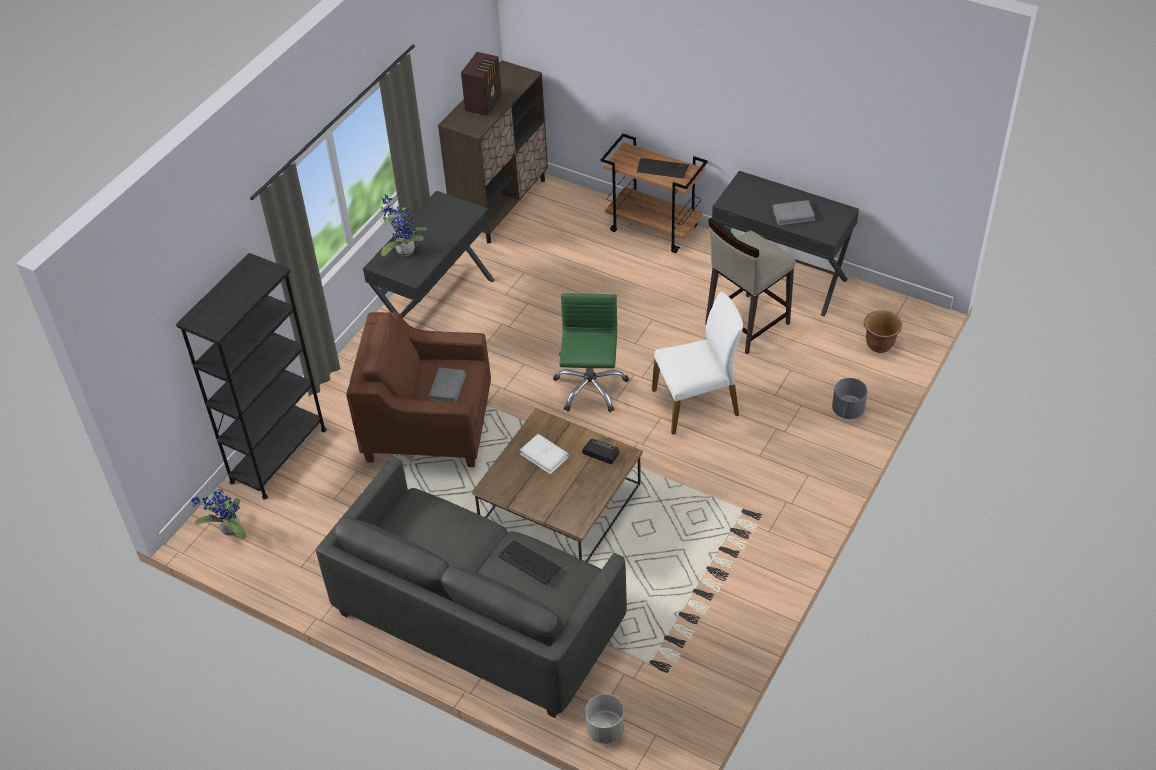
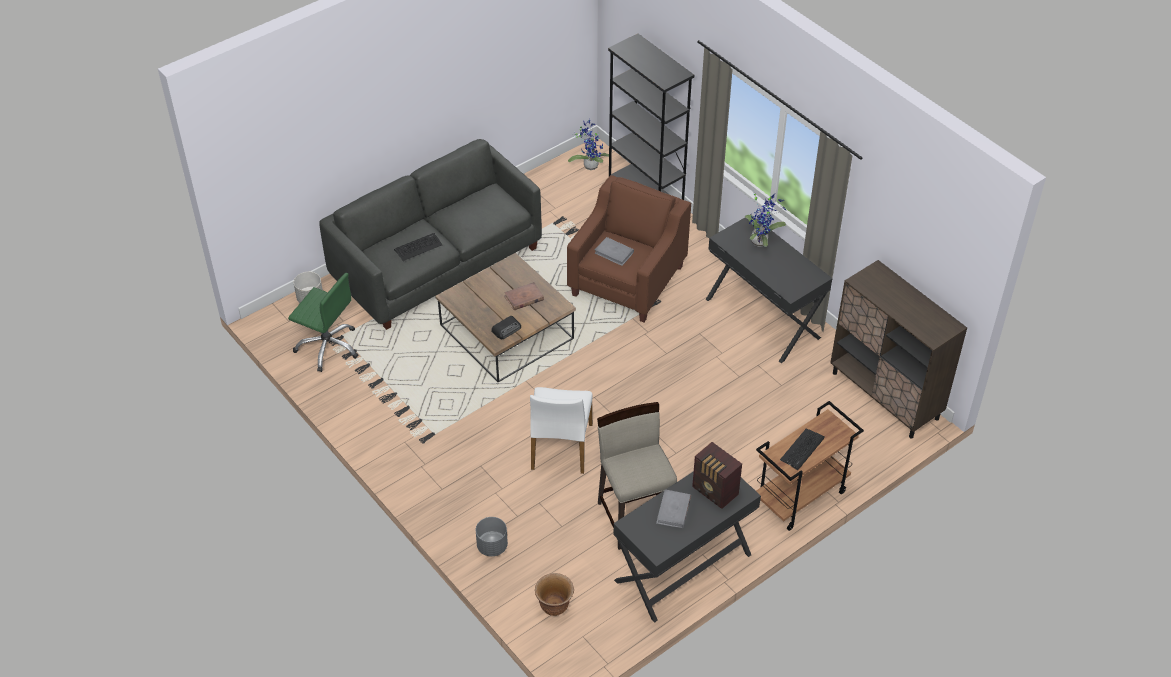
camera: 110 degrees right, 0 degrees up
(484, 103) = (898, 297): radio -> radio (715, 492)
(544, 455) = (523, 298): white book -> brown book
(590, 387) = (616, 385): green office chair -> green office chair (328, 346)

